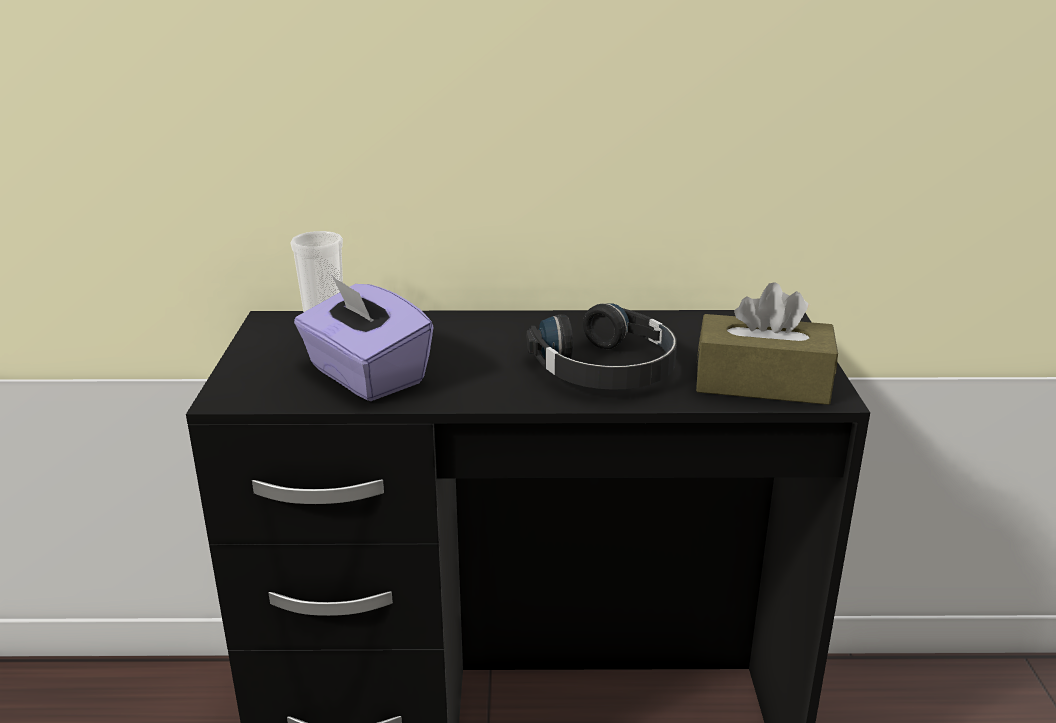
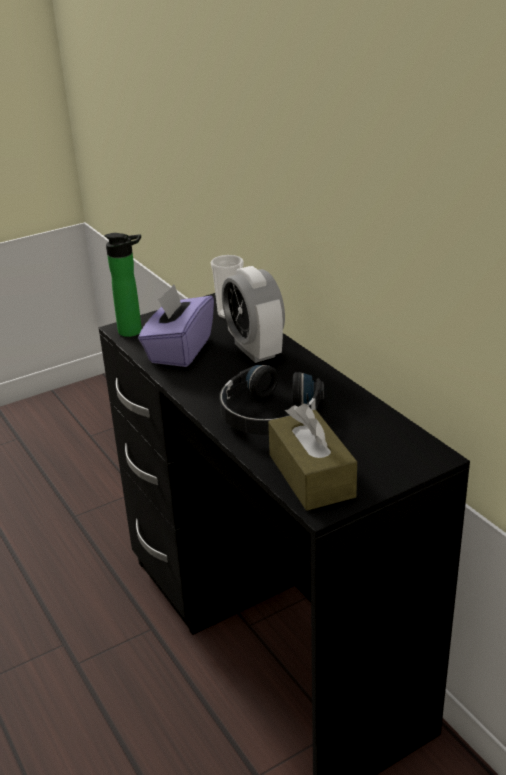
camera: 60 degrees right, 5 degrees up
(254, 391) = (134, 331): none -> bottle
(444, 334) = (254, 350): none -> alarm clock

